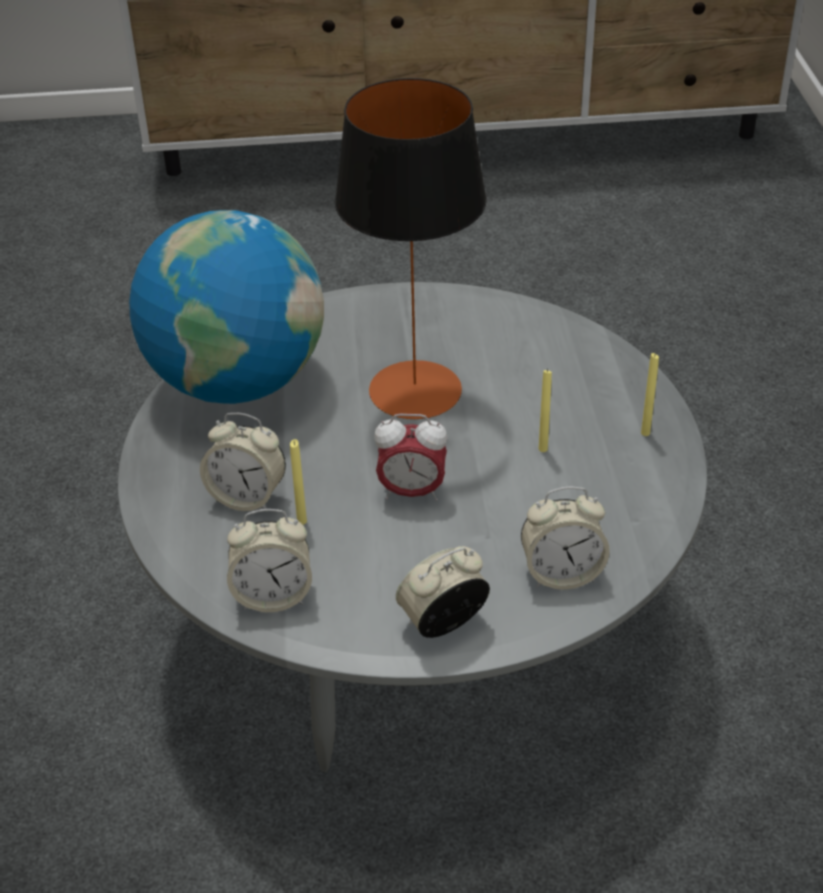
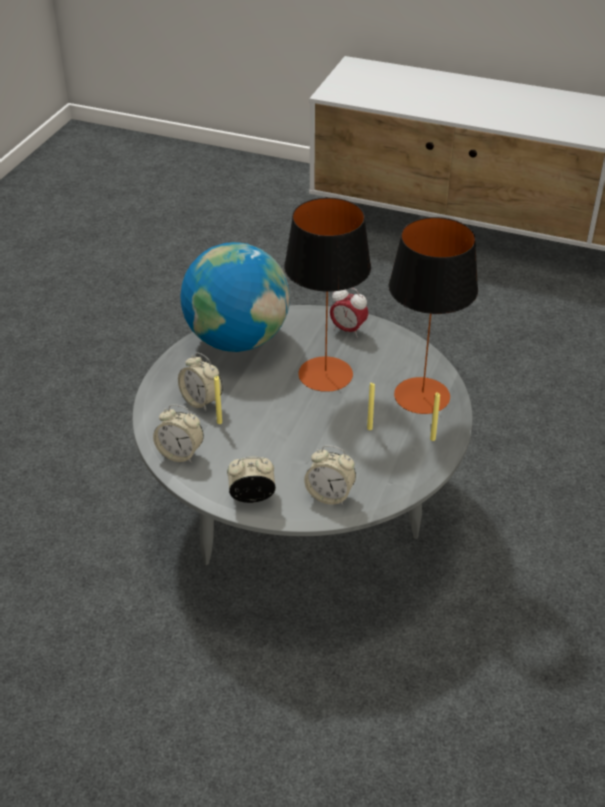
camera: 25 degrees right, 0 degrees up
(412, 492) = (284, 427): alarm clock -> alarm clock (348, 330)
(582, 375) = (422, 396): none -> table lamp

